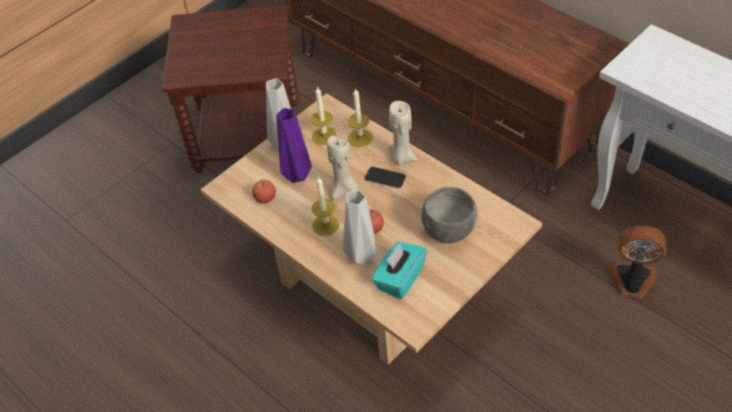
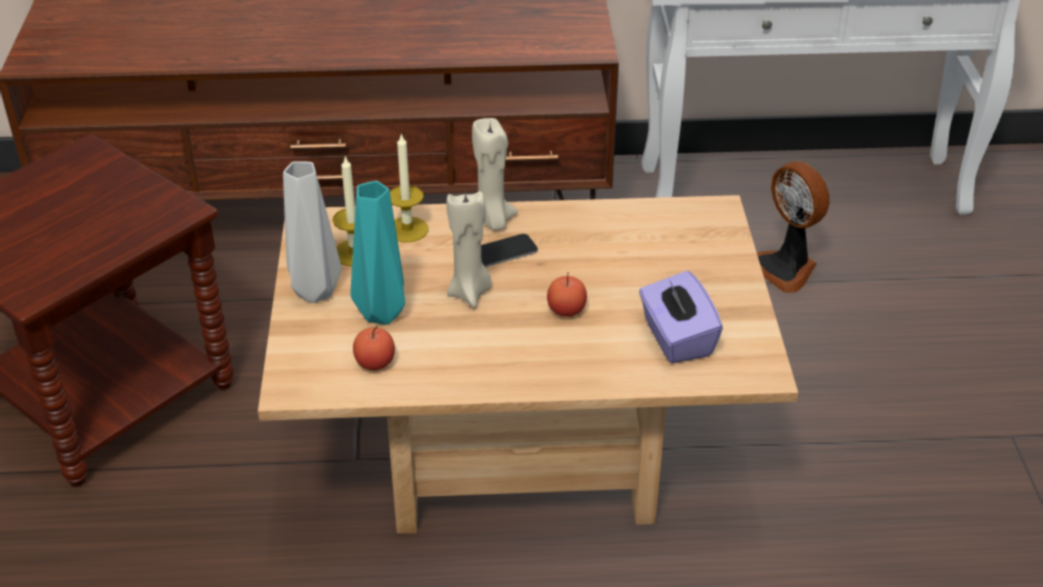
camera: 50 degrees left, 10 degrees down
(295, 176) = (381, 315): purple vase -> turquoise vase
(325, 225) = (502, 341): candle -> none
(363, 256) = (599, 344): grey vase -> none
(399, 279) = (676, 338): turquoise tissue box -> purple tissue box
(448, 231) = (657, 260): grey bowl -> none
(632, 281) = (786, 268): fan -> fan turned 90 degrees counterclockwise

